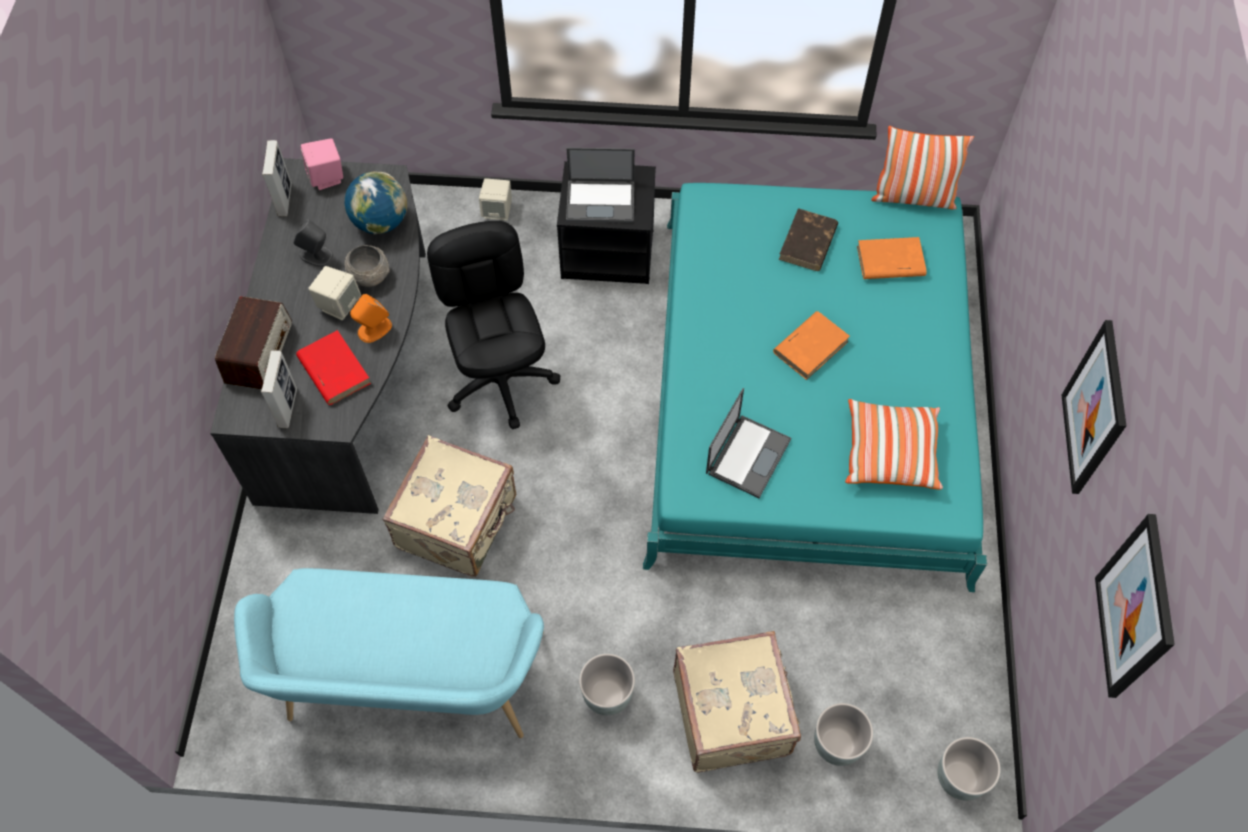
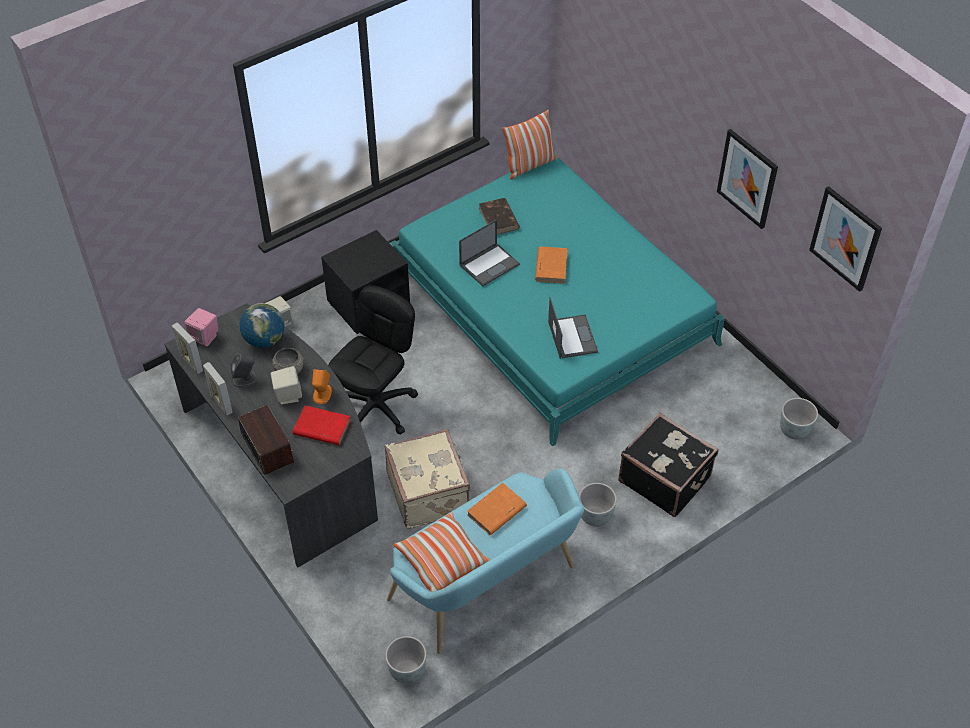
camera: 40 degrees left, 10 degrees down
(287, 407) = (316, 462): picture frame -> picture frame (221, 404)
(500, 380) = (376, 407): black office chair -> black office chair turned 90 degrees clockwise
(601, 200) = (364, 264): laptop -> laptop (489, 264)
(733, 712) = (665, 478): beige suitcase -> black suitcase
(836, 743) = (726, 456): grey planter -> grey planter (407, 671)
(889, 261) = (549, 202): orange book -> orange book (496, 511)
(890, 452) = (638, 291): pillow -> pillow (441, 560)

